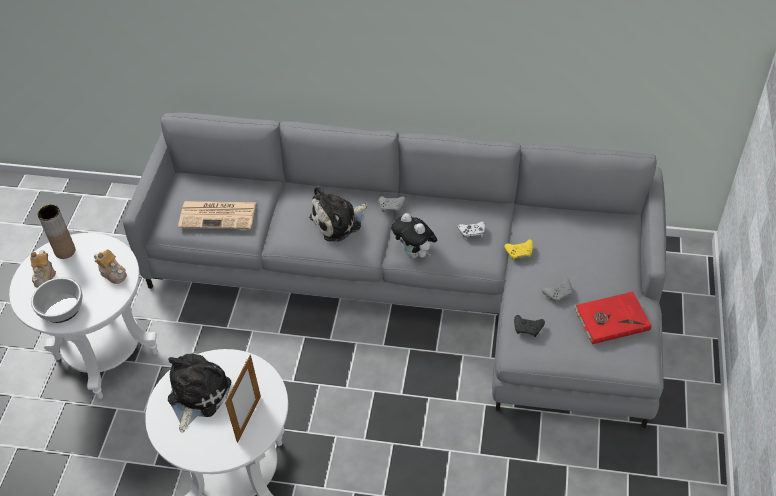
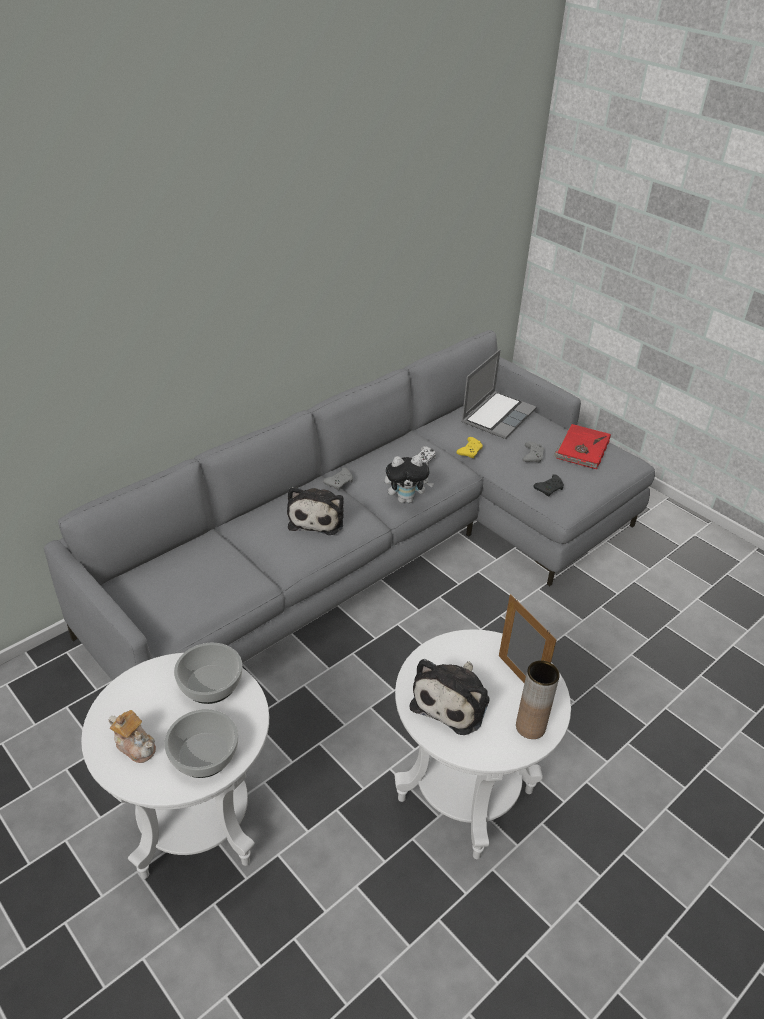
camera: 55 degrees left, 10 degrees down
(65, 251) = (121, 708): brown vase -> brown vase (530, 727)
(113, 273) = (210, 683): teapot -> bowl
(197, 395) = (453, 701): plush toy -> plush toy turned 120 degrees counterclockwise
(219, 215) = (205, 584): newspaper -> none
(590, 239) = (498, 416): none -> laptop

